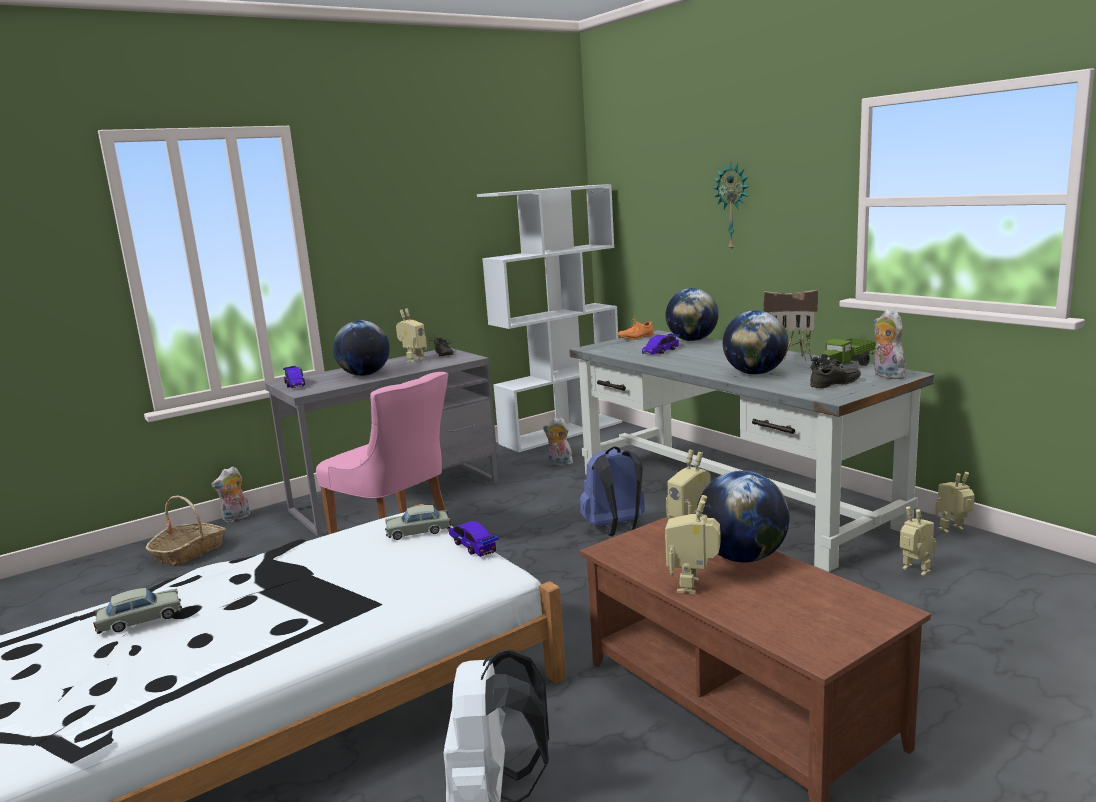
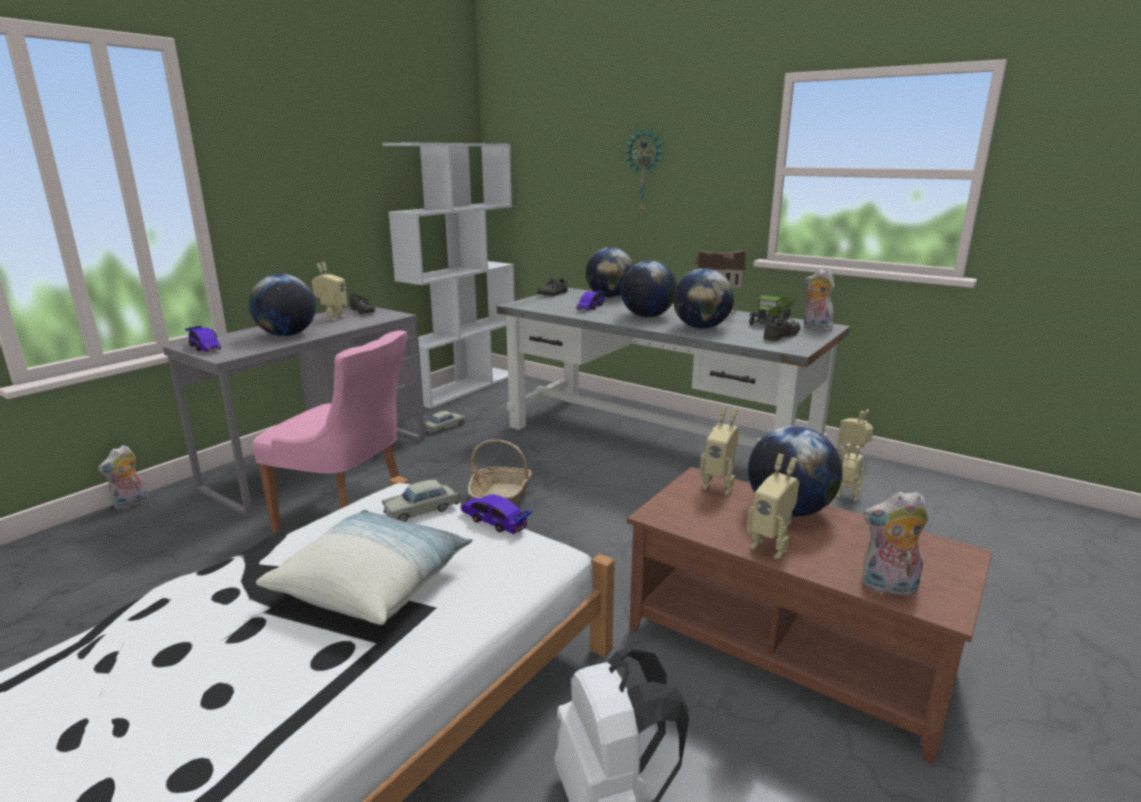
camera: 20 degrees left, 5 degrees up
(140, 619) = (108, 678): beige toy car -> beige toy car (444, 427)
(189, 552) = (83, 552): basket -> basket (501, 497)
(345, 582) = (373, 584): none -> pillow
(559, 463) = (478, 418): plush toy -> plush toy (888, 588)
(616, 529) = (570, 481): blue backpack -> none
(635, 337) = (551, 294): orange shoe -> grey shoe
(694, 586) = (771, 547): toy robot -> toy robot turned 45 degrees counterclockwise
(710, 361) = (647, 316): none -> globe

